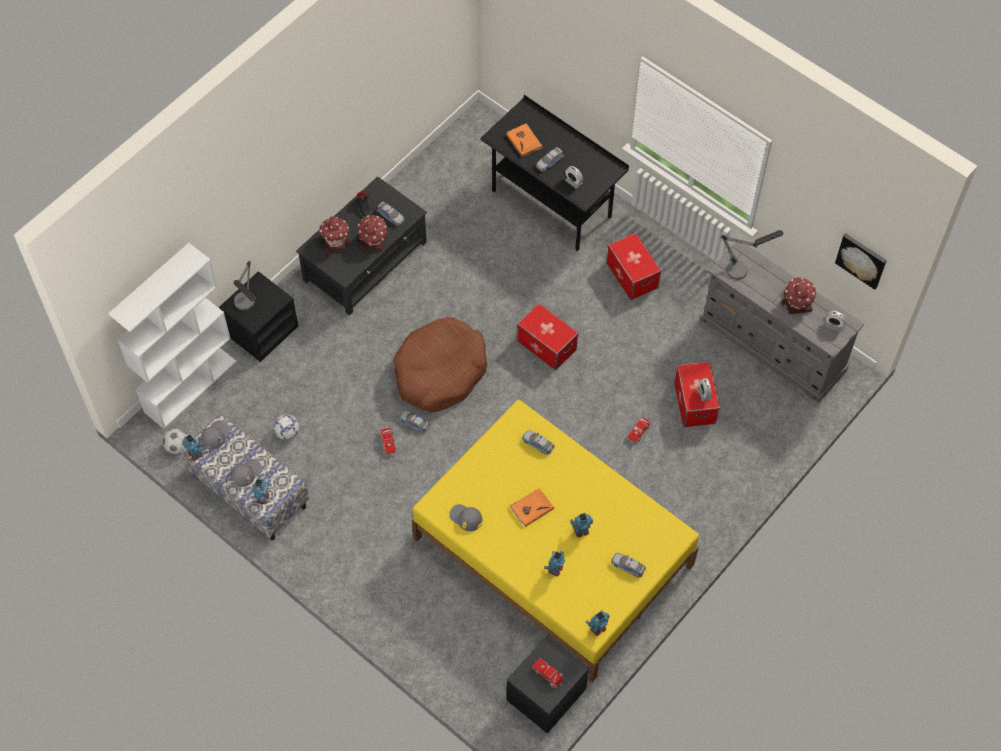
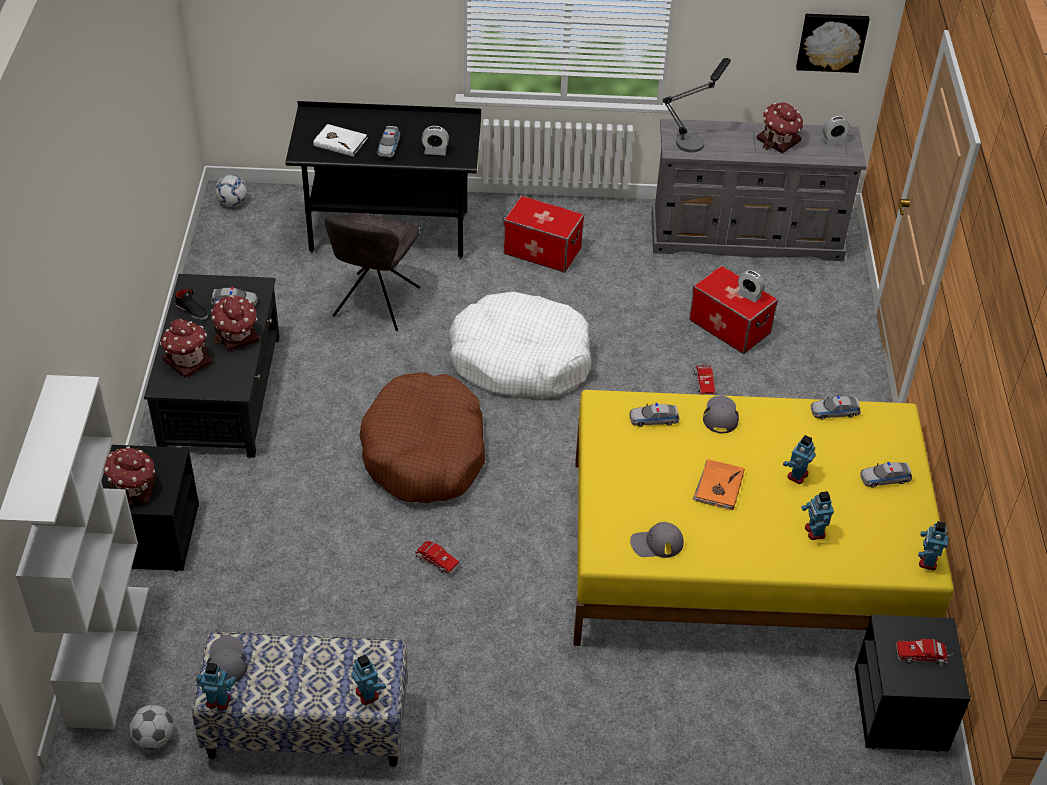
camera: 40 degrees left, 15 degrees down
(246, 473) = (314, 679): grey cap -> grey cap (720, 415)
(247, 306) = (133, 489): table lamp -> toy house
(287, 433) = (296, 628): football -> football (232, 203)
(414, 423) = (448, 521): toy car -> toy car (834, 412)
(498, 253) = (375, 304): none -> grey chair
(524, 141) = (340, 142): orange book -> white book
(547, 345) = (520, 360): storage box -> white dog bed

